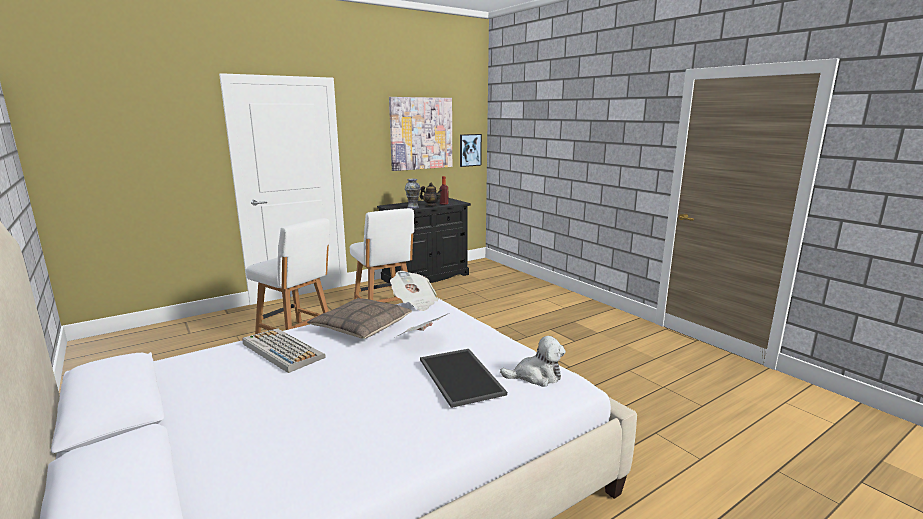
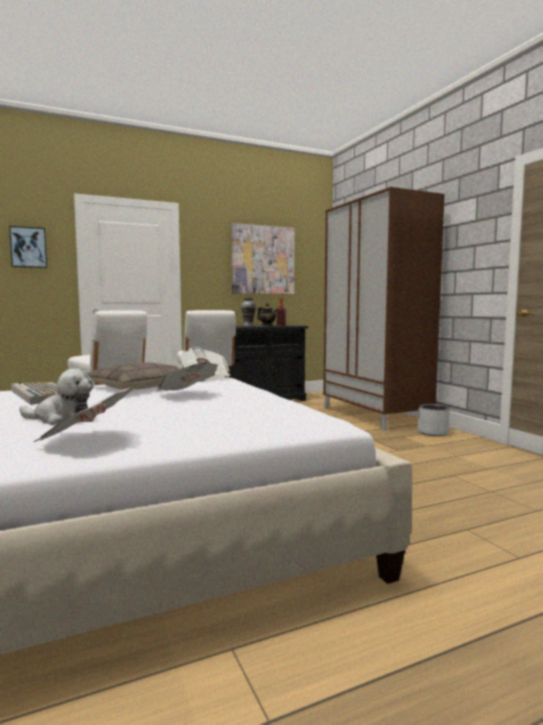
camera: 10 degrees right, 10 degrees down
(394, 436) = (86, 440): none -> newspaper
(462, 376) = (204, 411): tray -> none
(470, 150) = (313, 280): picture -> picture (28, 247)
(536, 376) = (290, 416): plush toy -> plush toy (61, 419)
(540, 293) = (375, 415): none -> brown wardrobe
(597, 315) = (432, 432): none -> grey planter

